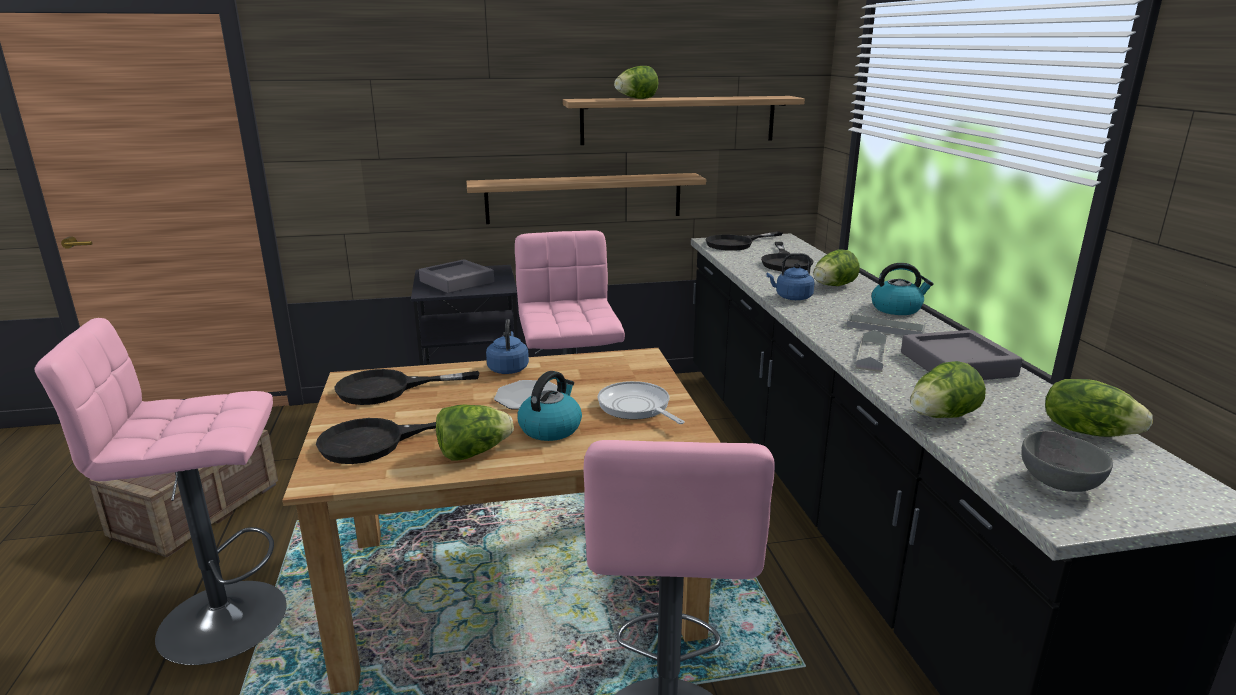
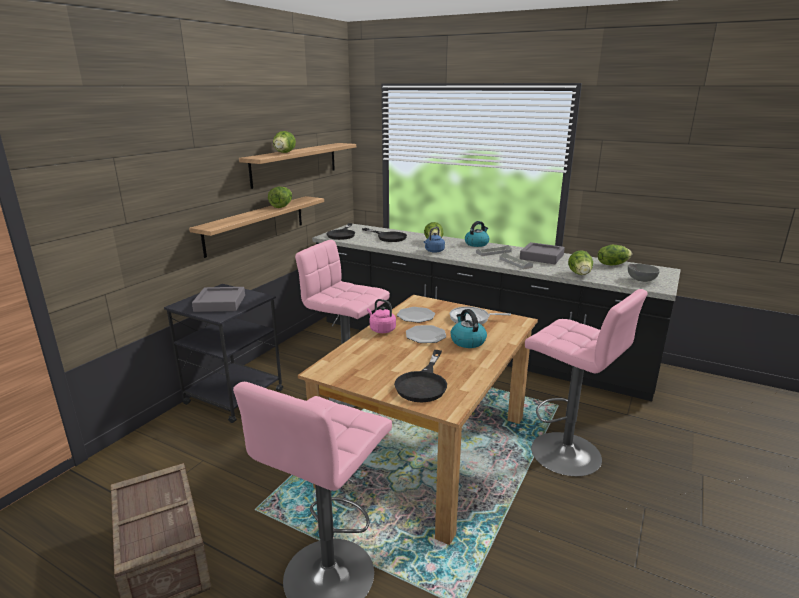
camera: 50 degrees left, 0 degrees up
(388, 389) = (356, 364): black frying pan -> none
(473, 452) = (469, 364): lettuce -> lettuce (282, 206)
(508, 368) = (381, 329): blue kettle -> pink kettle
(585, 372) = (416, 316): none -> plate

